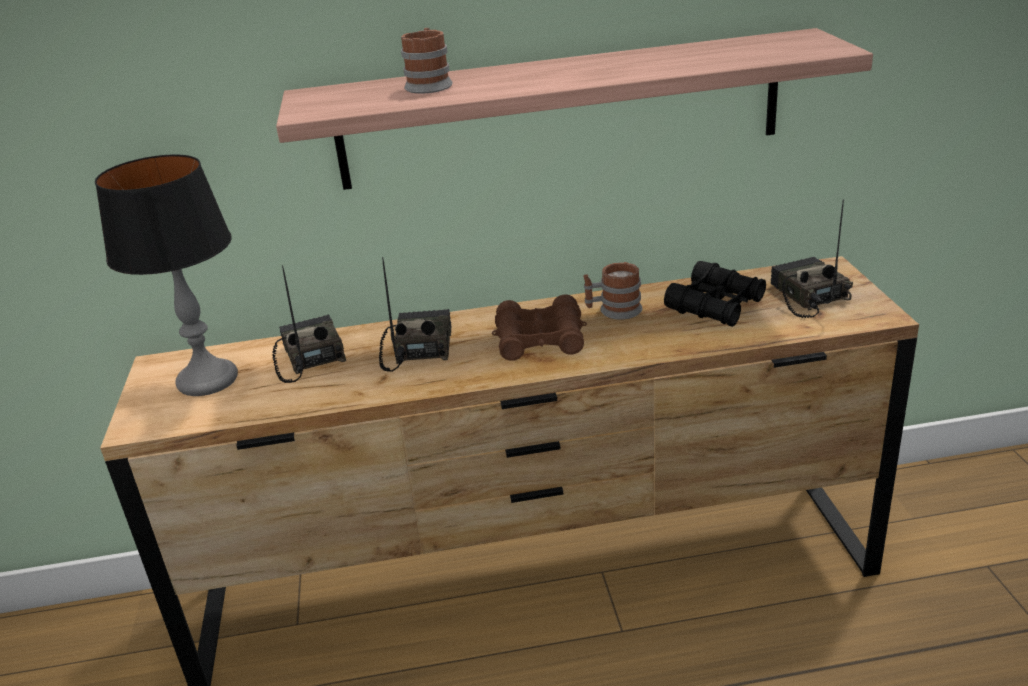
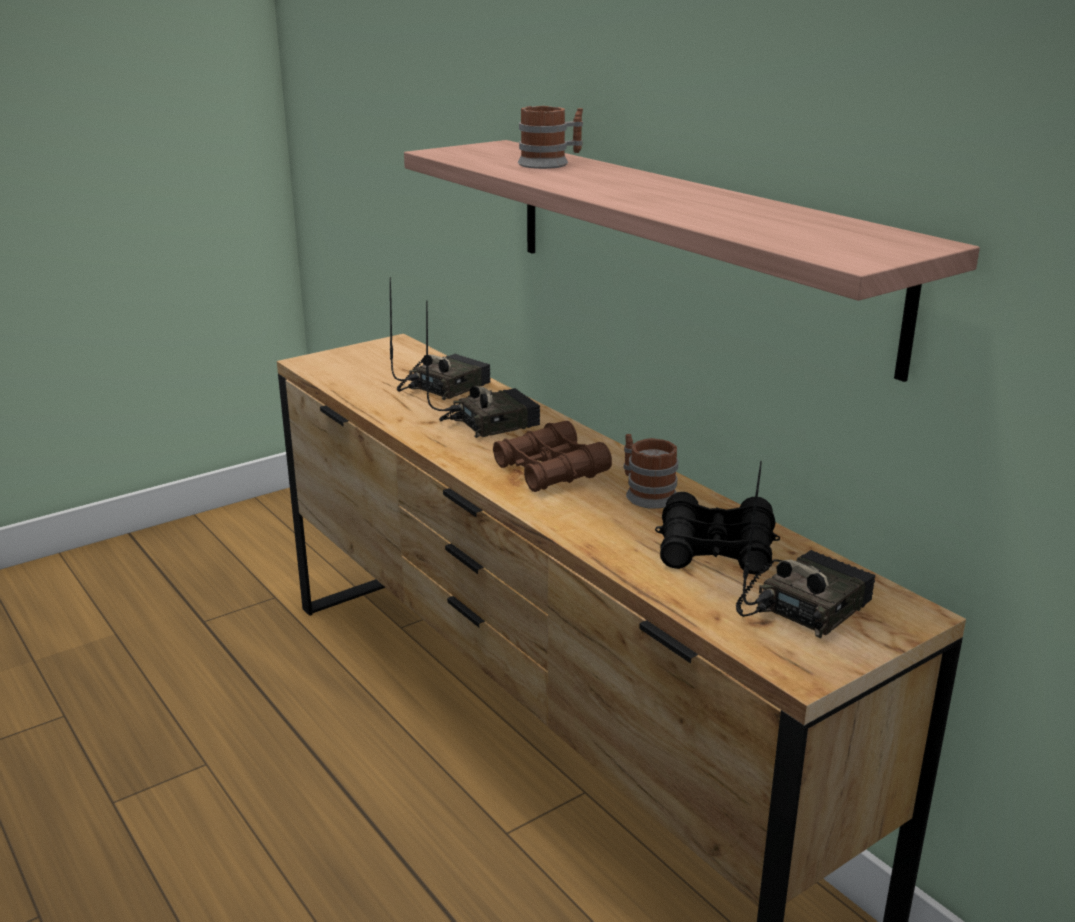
camera: 60 degrees right, 5 degrees down
(208, 379) = (384, 364): table lamp -> none

